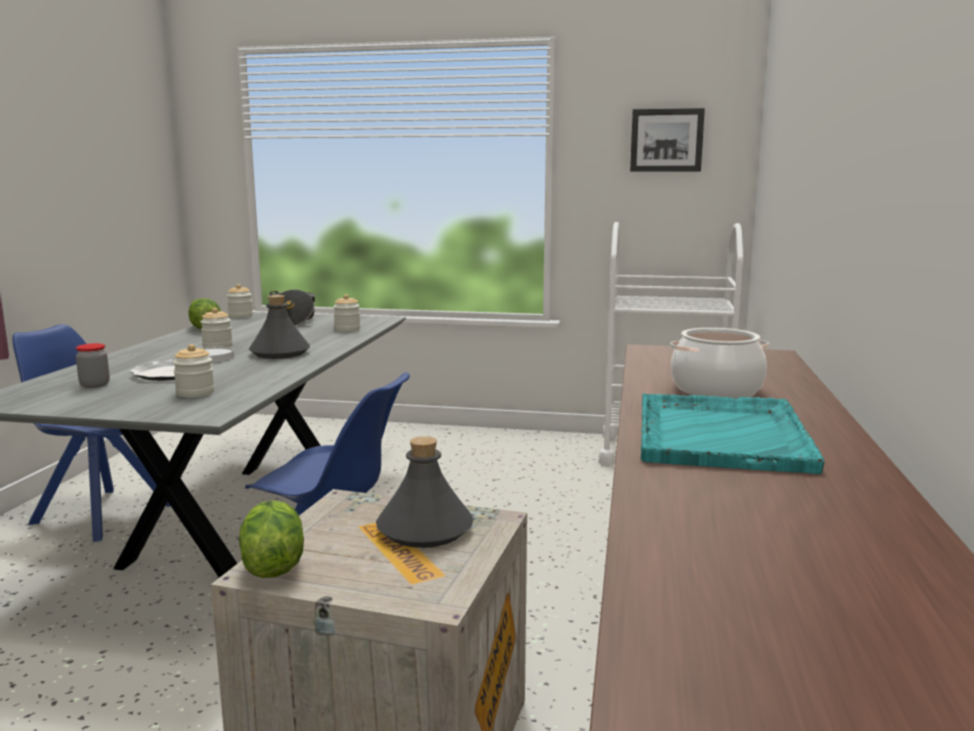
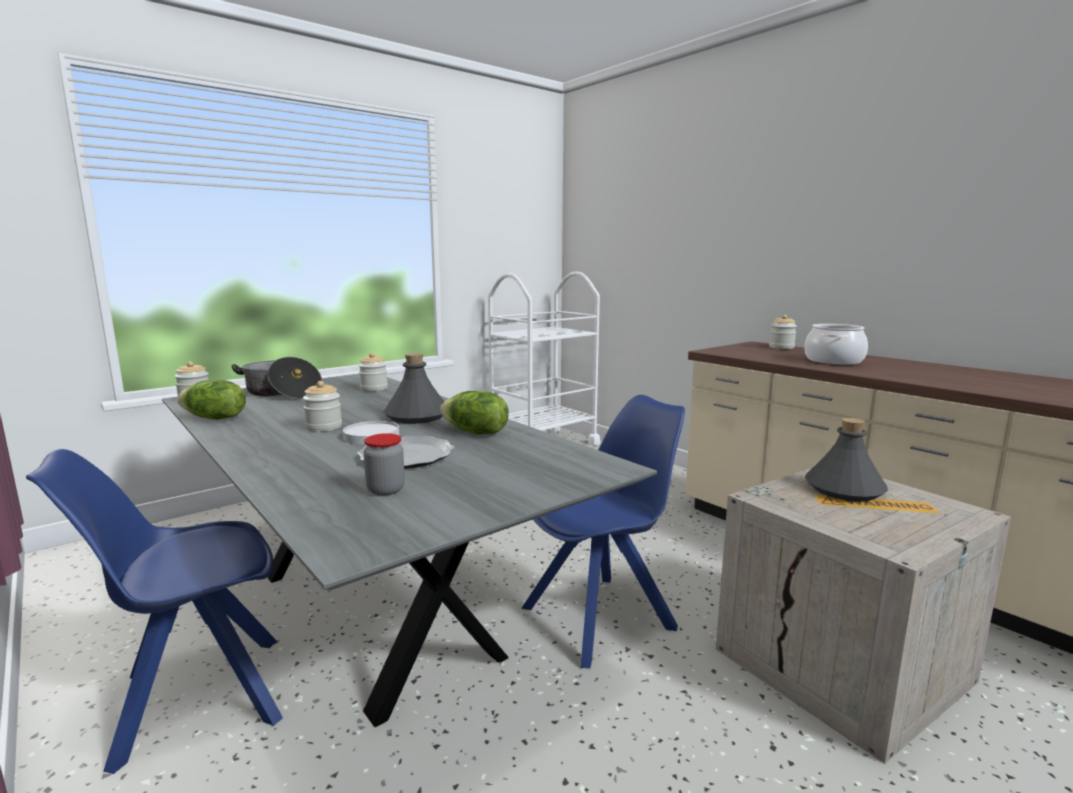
camera: 50 degrees left, 0 degrees up
(195, 393) = (515, 460): jar -> jar (781, 347)
(272, 565) = (887, 543): lettuce -> lettuce (475, 432)
(666, 140) = (512, 210): picture -> none
(720, 435) = (935, 375): turquoise tray -> none

